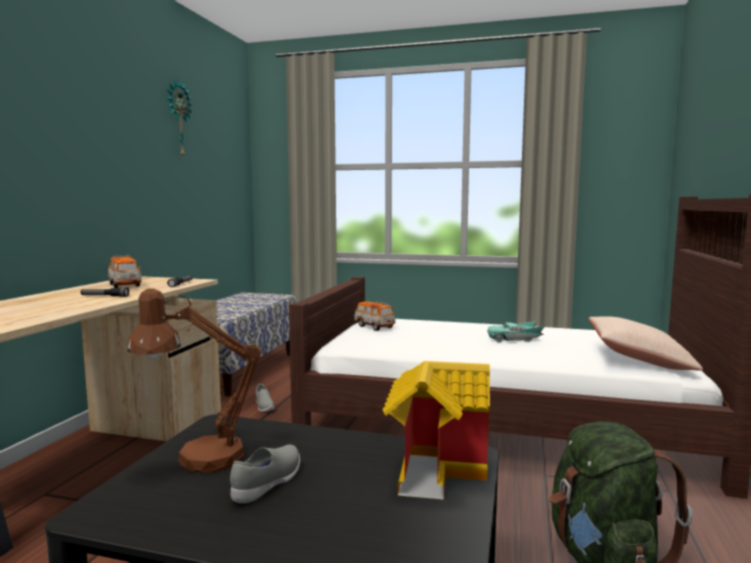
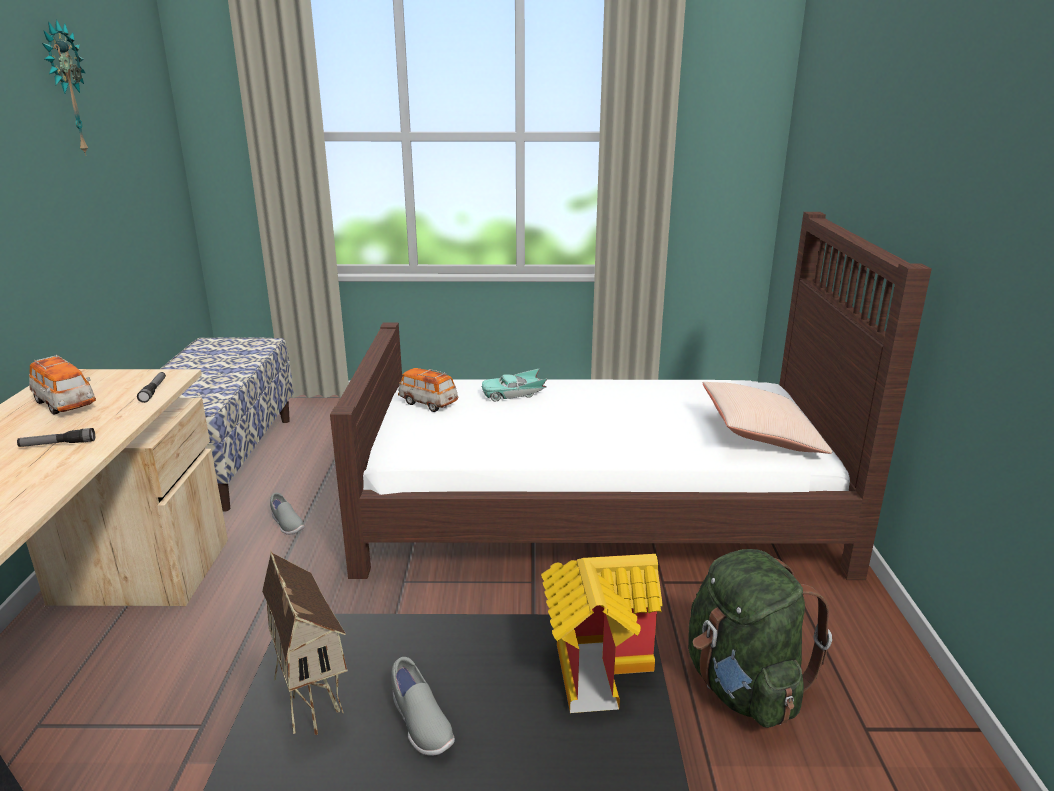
camera: 15 degrees left, 15 degrees up
(197, 459) = (313, 700): brown table lamp -> toy house
(268, 483) = (420, 724): grey shoe -> grey shoe turned 135 degrees clockwise
(514, 339) = (613, 411): turquoise toy car -> turquoise toy car (513, 394)

